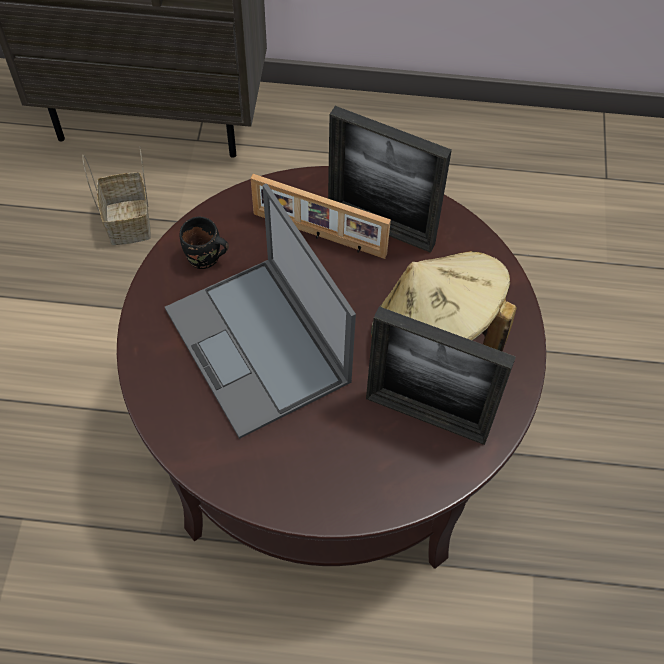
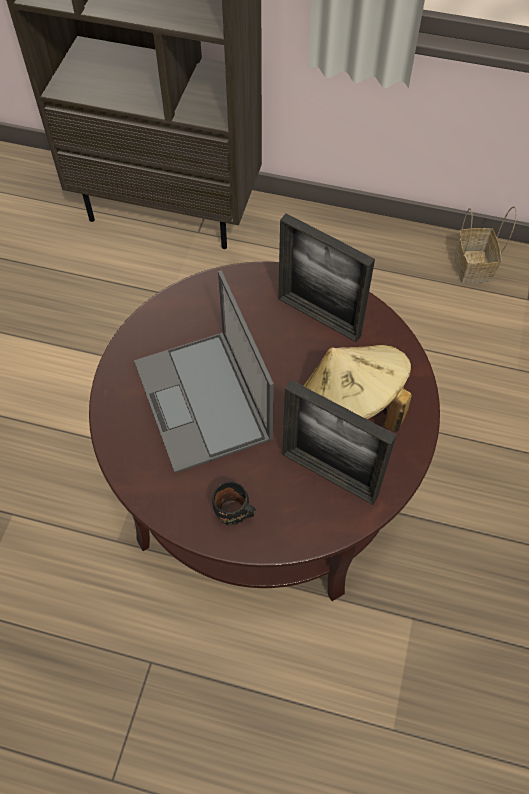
camera: 10 degrees right, 0 degrees up
(129, 223) = (134, 292): basket -> basket (474, 268)
(205, 259) = (173, 326): black mug -> black mug (233, 515)
(318, 235) = (267, 318): picture frame -> none

